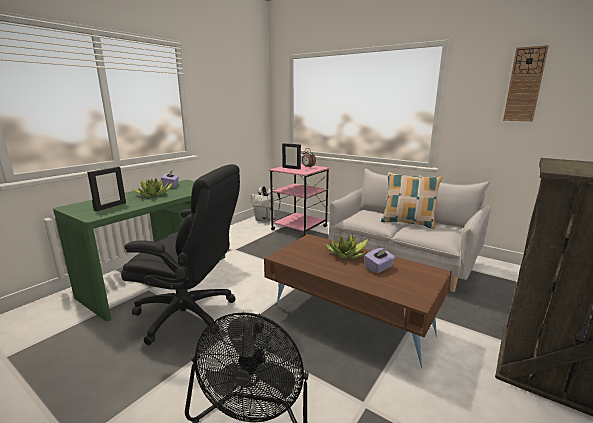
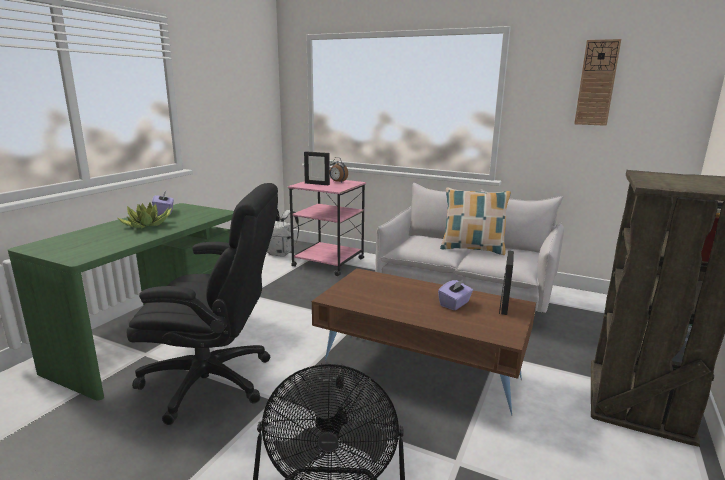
camera: 10 degrees left, 0 degrees up
(110, 206) = (93, 243): picture frame -> picture frame (503, 305)
(347, 255) = (413, 291): potted plant -> none

